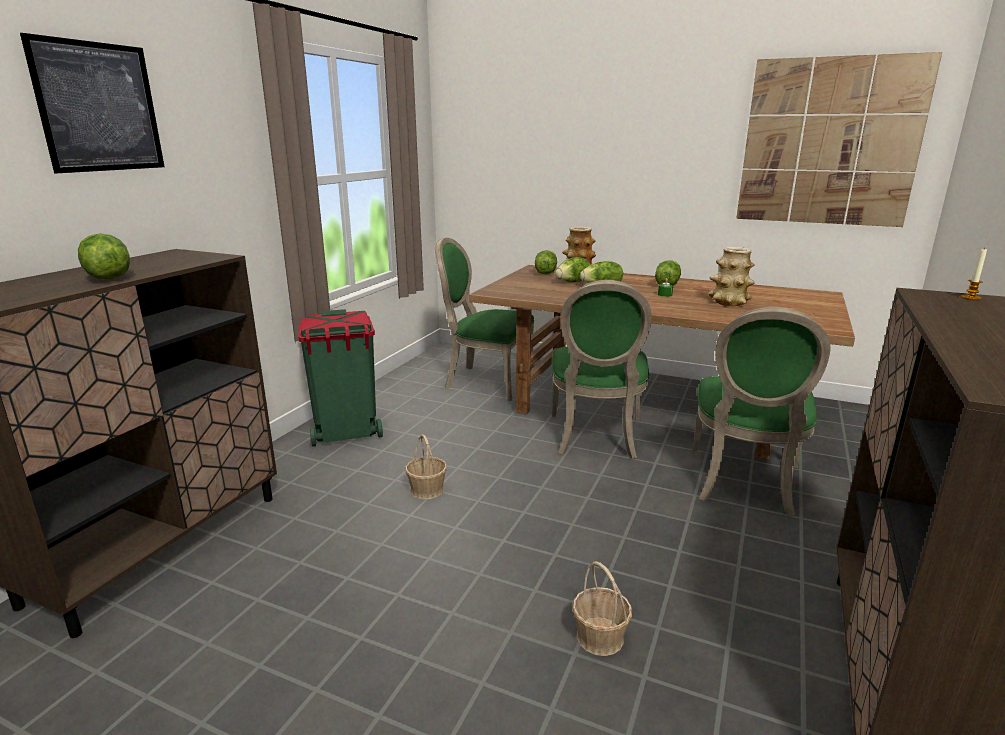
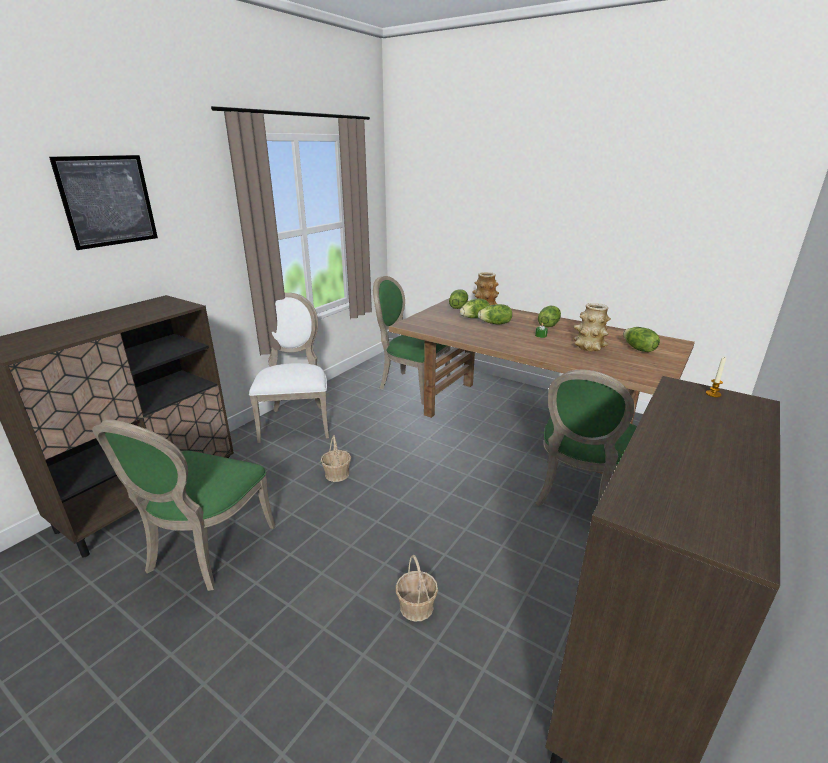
camera: 10 degrees right, 5 degrees up
(107, 277) = (104, 326): lettuce -> lettuce (638, 349)
(346, 433) = (296, 422): green trash can -> white chair
(596, 437) = (476, 442): green chair -> green chair (206, 550)
(829, 143) = (696, 214): picture -> none

